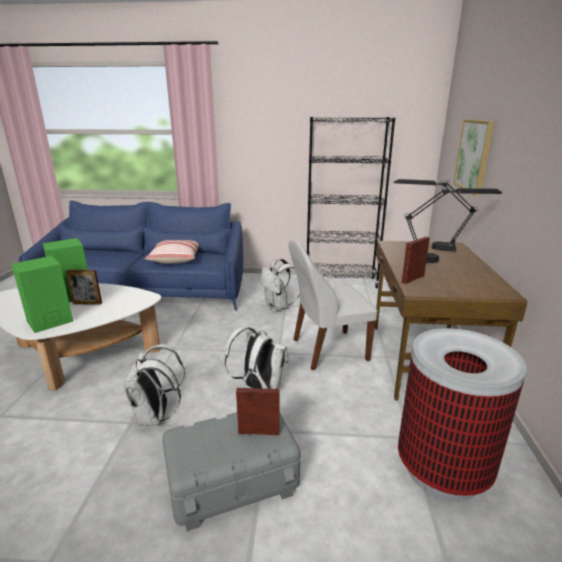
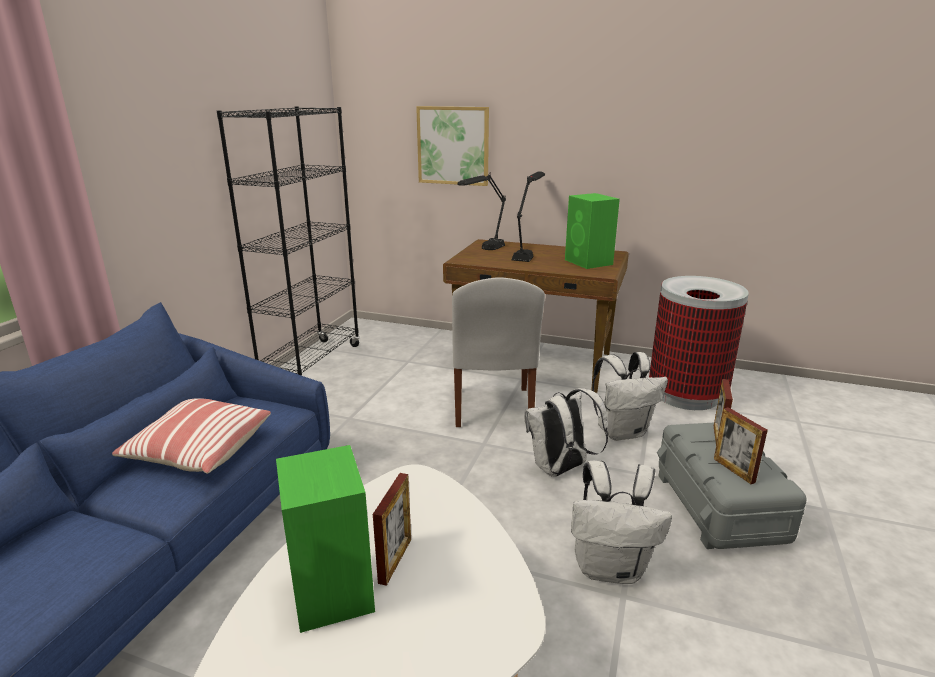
camera: 75 degrees left, 0 degrees up
(48, 321) = (470, 613): green speaker -> green speaker (589, 262)
(278, 307) = (350, 424): white backpack -> white backpack (622, 432)
(413, 279) = (575, 270): picture frame -> picture frame (734, 470)

